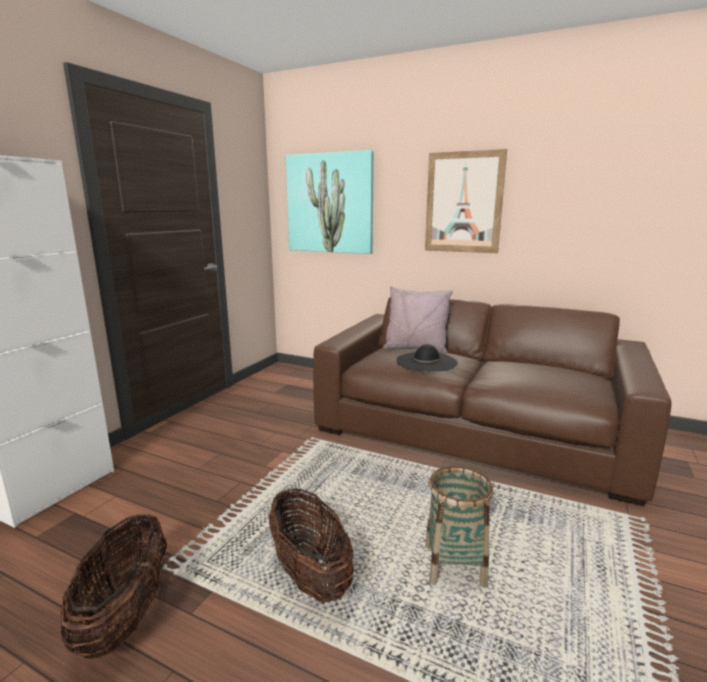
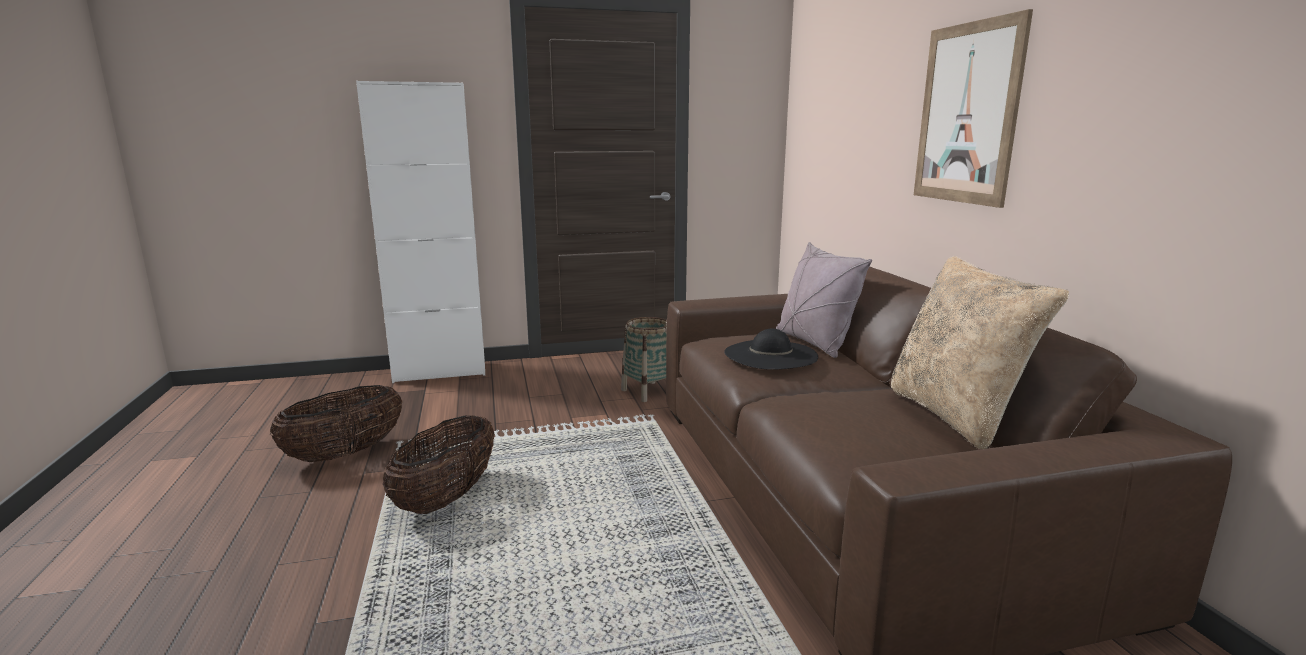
camera: 50 degrees right, 0 degrees up
(330, 203) = (832, 119): picture -> none
(454, 565) = (533, 566): basket -> basket (648, 391)
(549, 365) = (953, 420): none -> beige pillow

